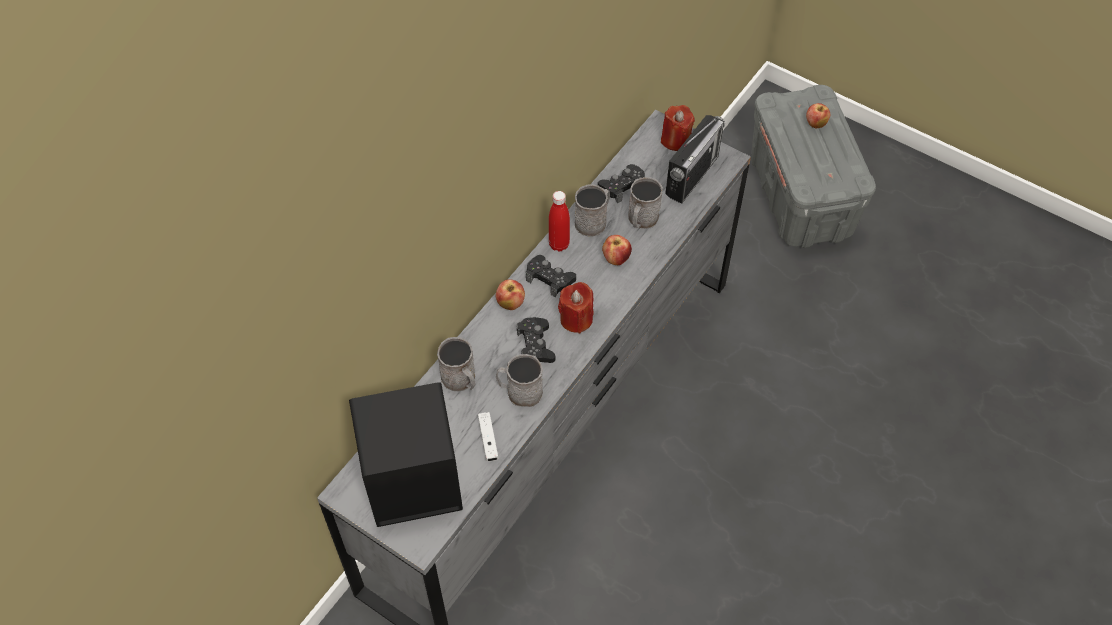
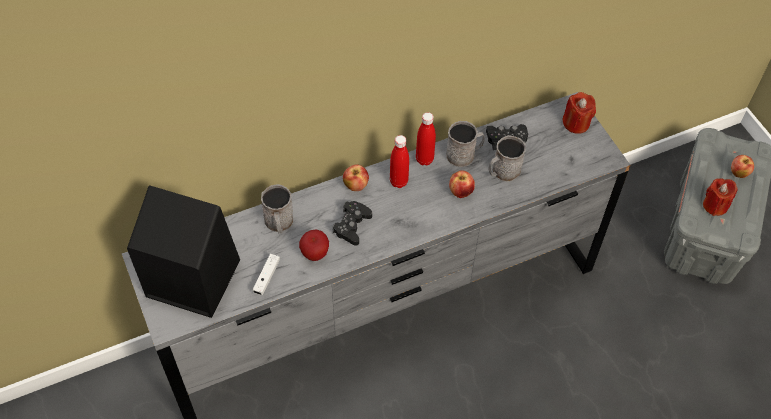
camera: 30 degrees right, 0 degrees up
(519, 392) = (315, 254): grey mug -> apple
(550, 279) = (398, 182): black game controller -> red bottle
(576, 319) = (396, 222): red candle -> red candle (715, 205)
(692, 176) = (569, 157): radio -> none

